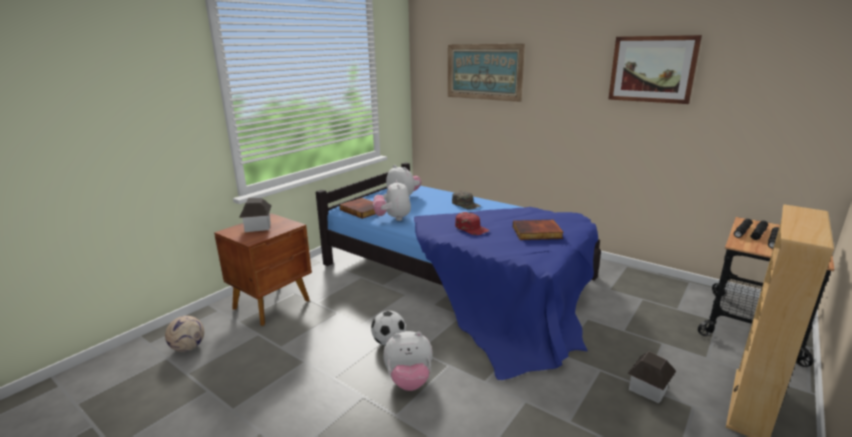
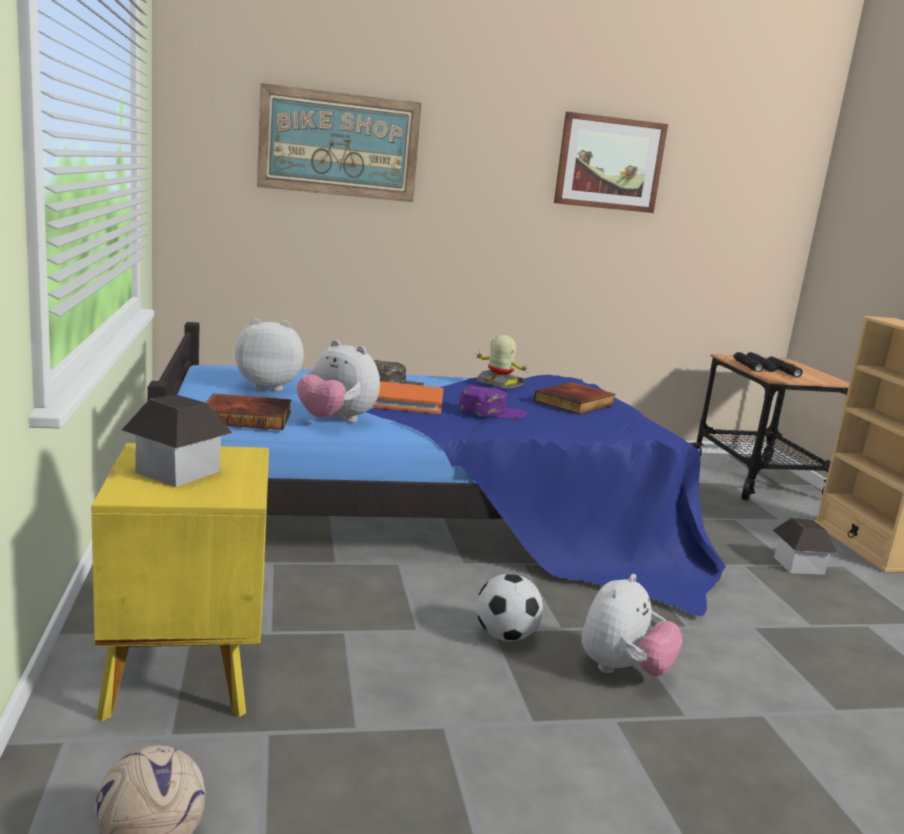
camera: 50 degrees left, 5 degrees down
(273, 304) = (185, 671): brown nightstand -> yellow nightstand
(444, 215) = (406, 402): none -> orange book
(471, 228) = (492, 412): red cap -> purple cap
(521, 213) = (499, 384): none -> toy robot

